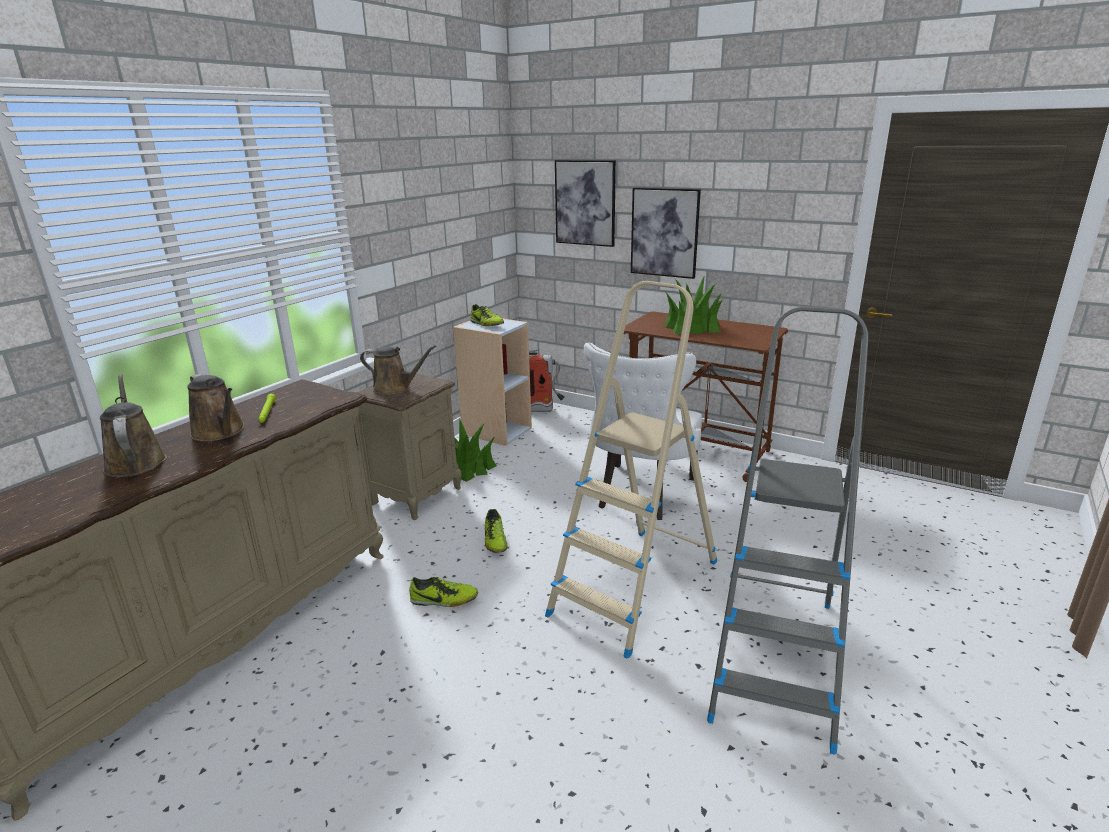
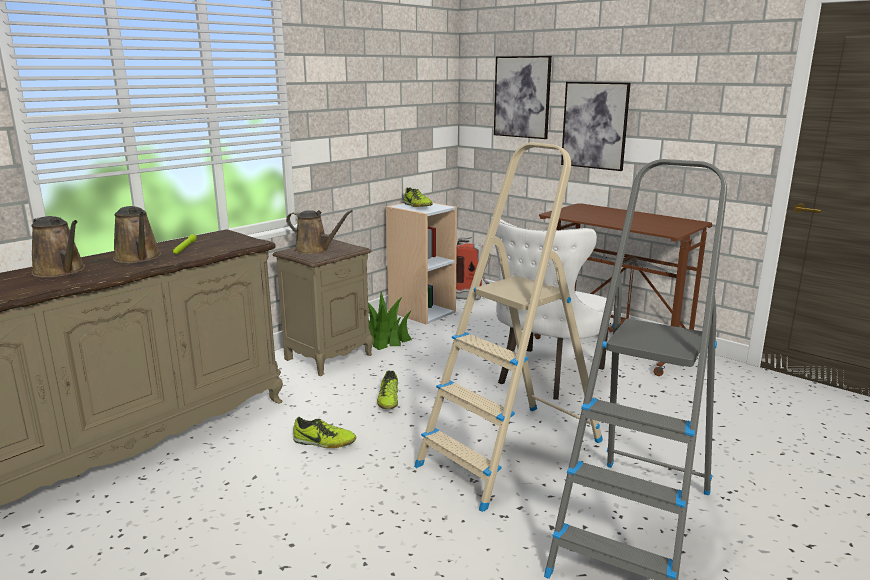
camera: 10 degrees right, 5 degrees down
(135, 461) = (61, 271): brown watering can -> brown watering can turned 150 degrees clockwise
(692, 327) = (613, 216): potted plant -> none

